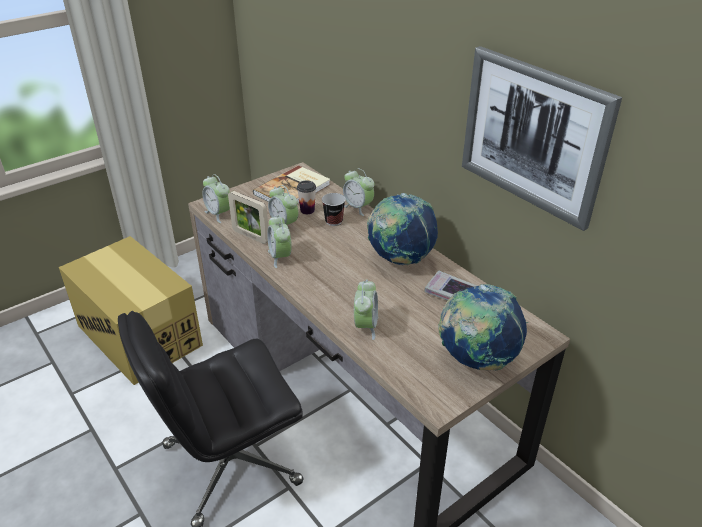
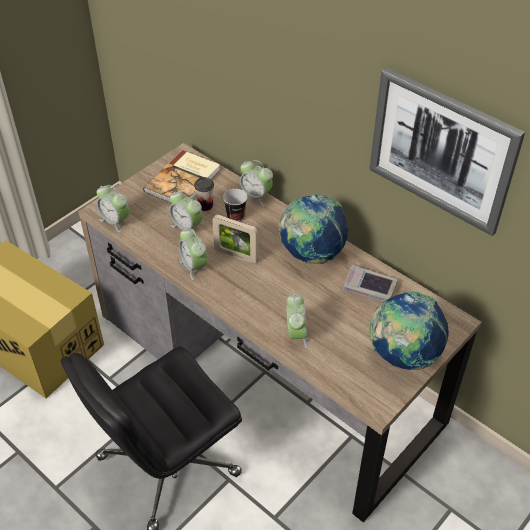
camera: 10 degrees left, 10 degrees up
(251, 236) = (157, 245): picture frame -> picture frame (236, 255)

